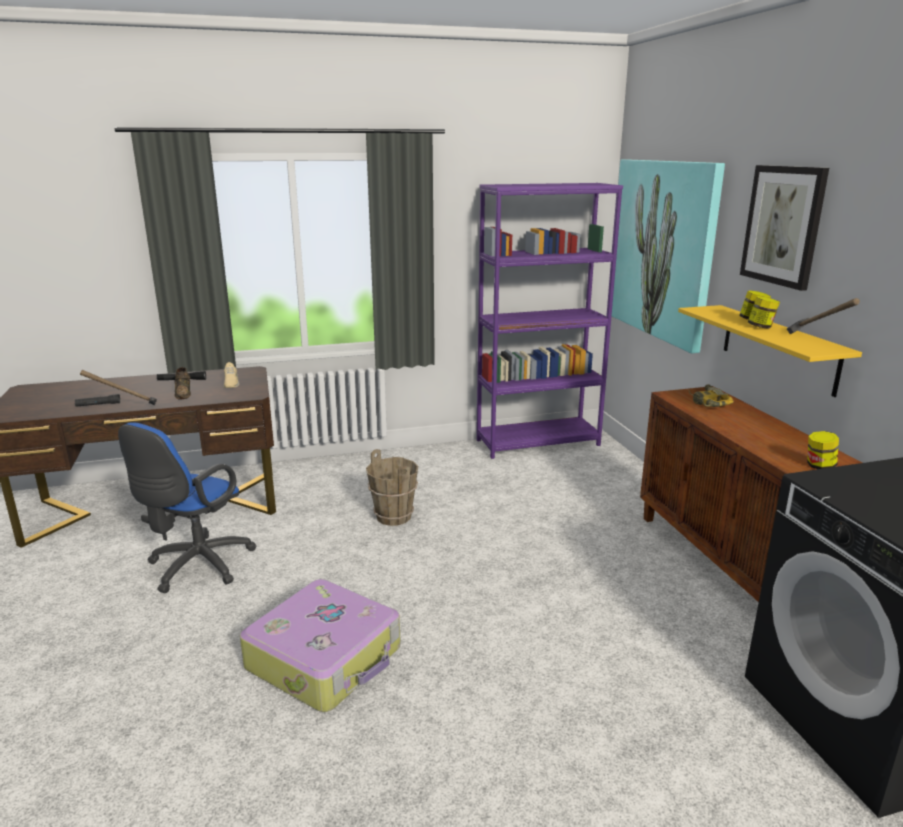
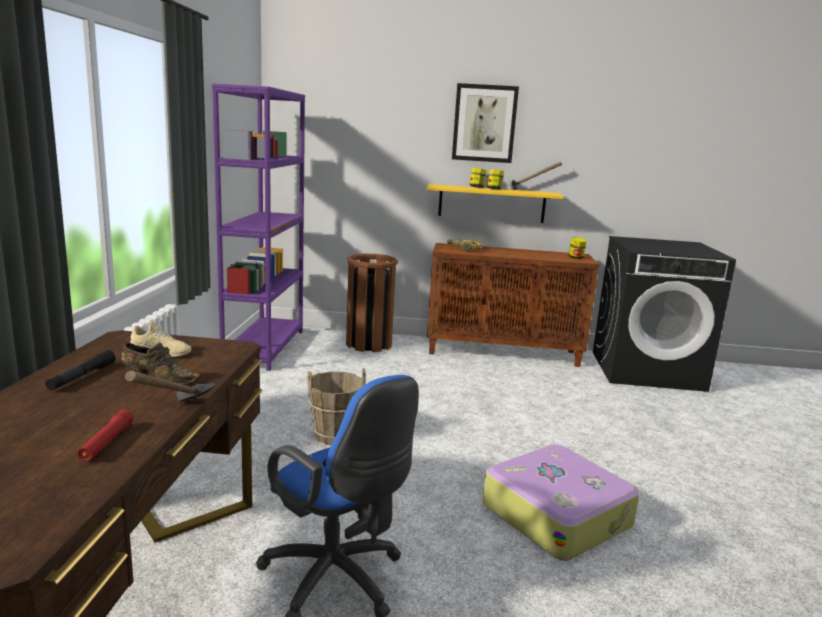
camera: 70 degrees left, 5 degrees down
(98, 405) = (107, 443): black flashlight -> red flashlight
(620, 481) = (369, 344): none -> brown trash can
(663, 249) = (348, 149): picture -> none

